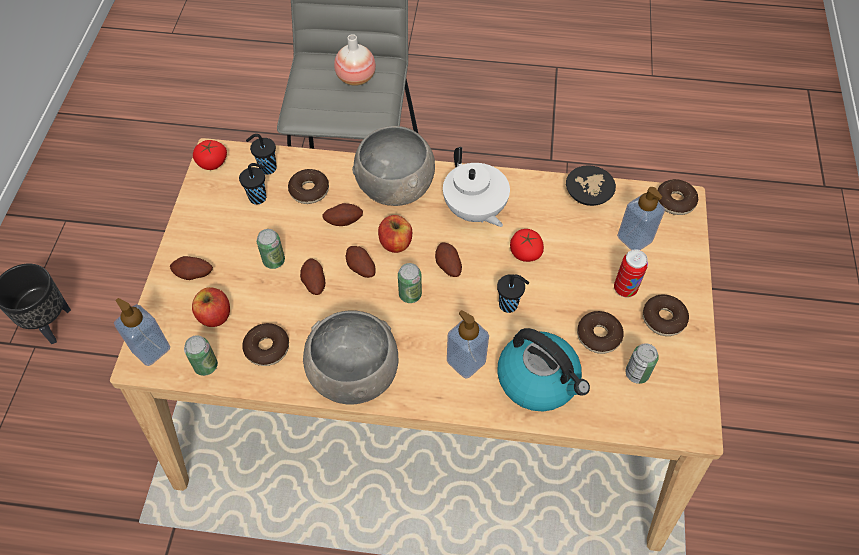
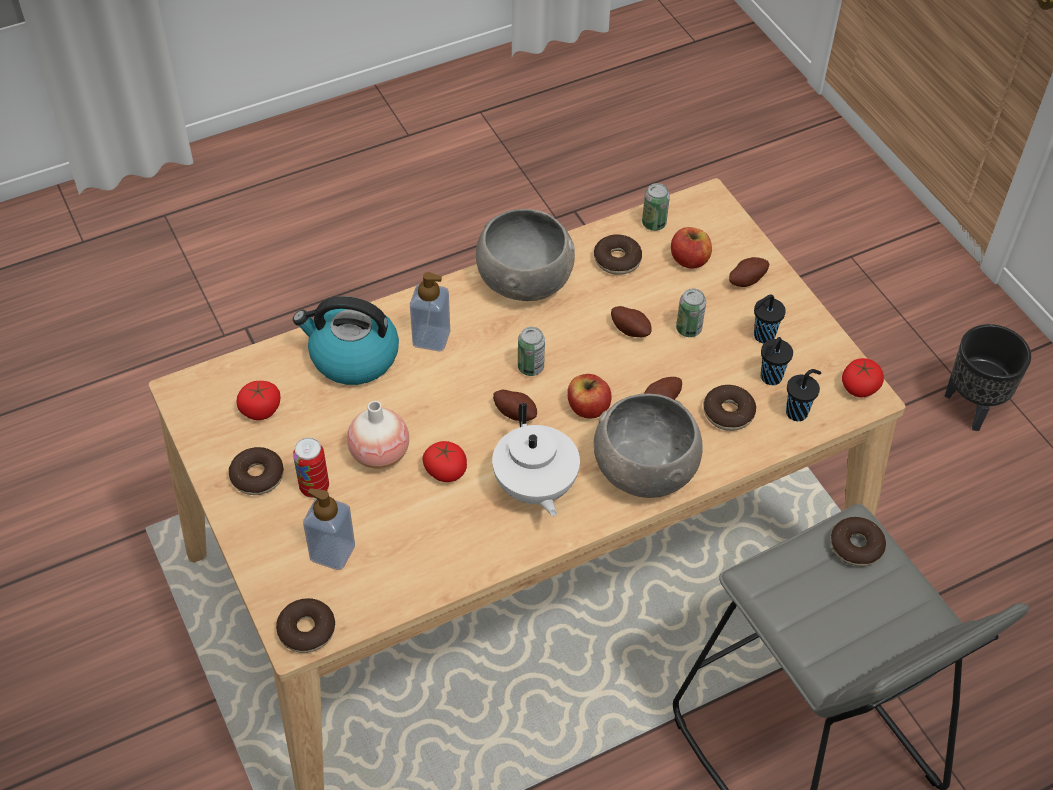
camera: 145 degrees right, 5 degrees down
(151, 349) = (712, 211): soap dispenser -> none
(356, 78) = (843, 620): vase -> vase (379, 453)
(360, 269) = (599, 365): potato -> none
(474, 211) = (534, 487): white teapot -> white teapot turned 135 degrees counterclockwise
(509, 305) = (425, 408): black cup -> black cup (762, 336)
(589, 193) = (418, 584): black bowl -> none
(598, 336) = (317, 425): donut -> donut (856, 546)
(637, 373) = (260, 409): can -> tomato

